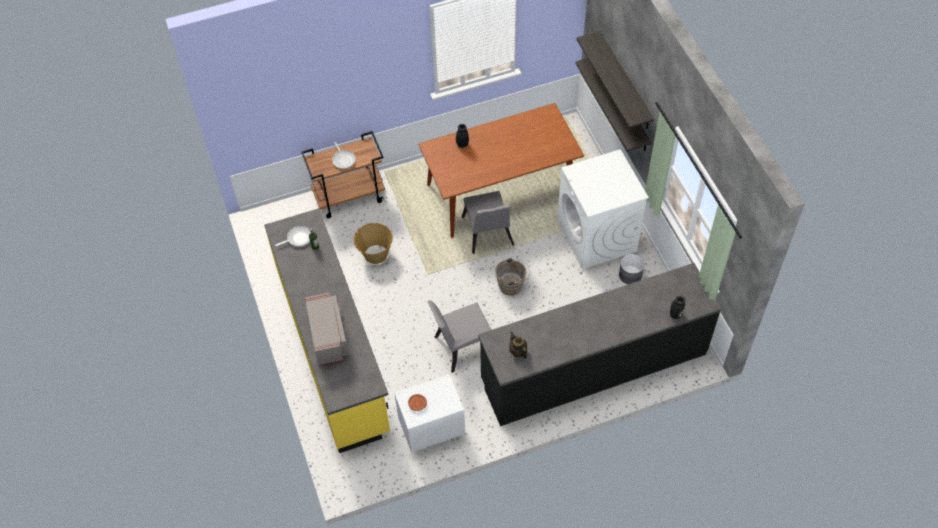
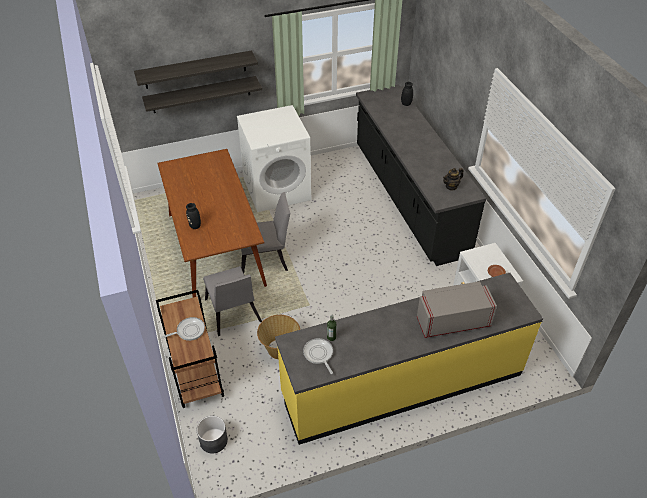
camera: 90 degrees left, 10 degrees down
(462, 346) = (392, 280): grey chair -> grey chair (233, 314)
(512, 286) = (326, 244): brown bucket -> none
(630, 275) = (319, 173): grey planter -> grey planter (214, 440)

